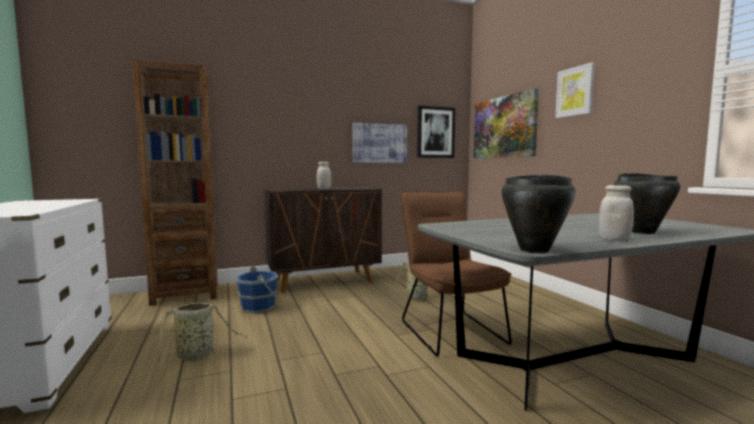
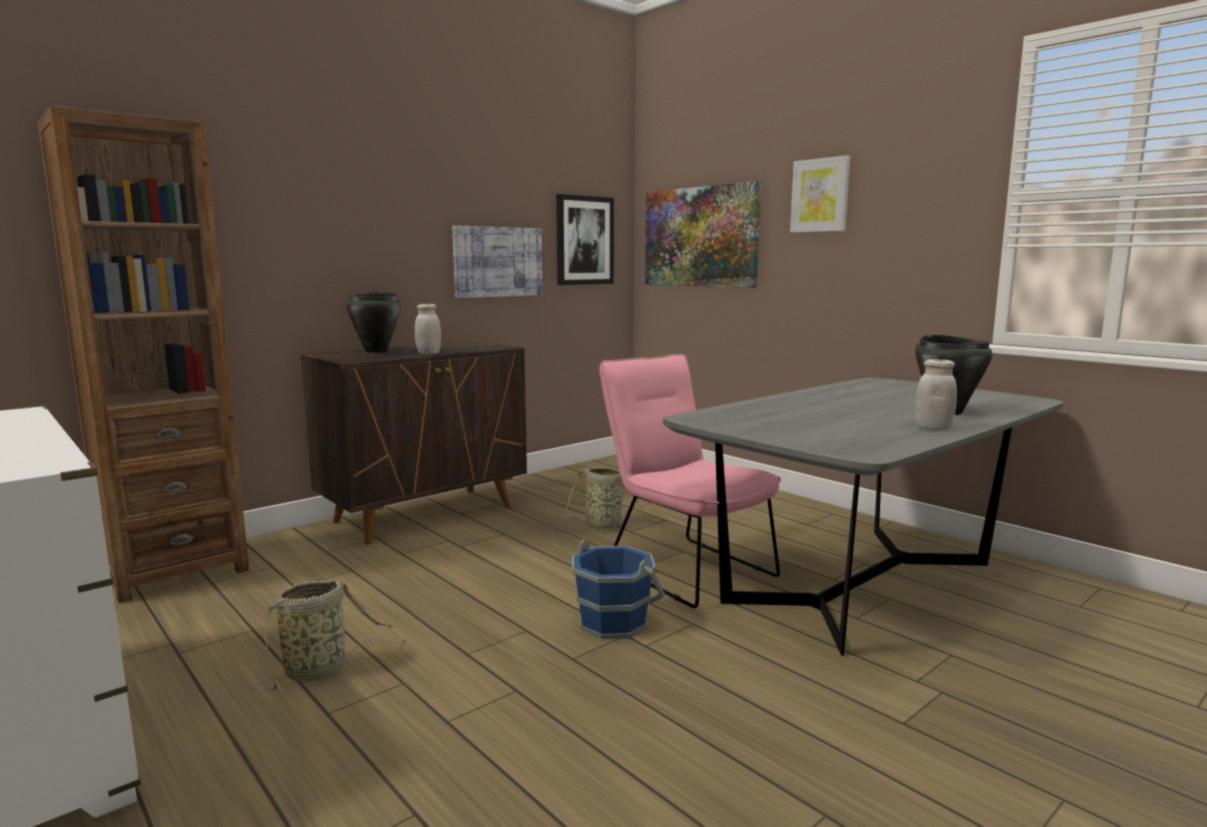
camera: 20 degrees left, 5 degrees up
(258, 307) = (349, 575): blue bucket -> blue bucket (613, 622)
(448, 329) = (683, 567): brown chair -> pink chair
(535, 250) = (871, 453): black cooking pot -> black cooking pot (377, 351)

